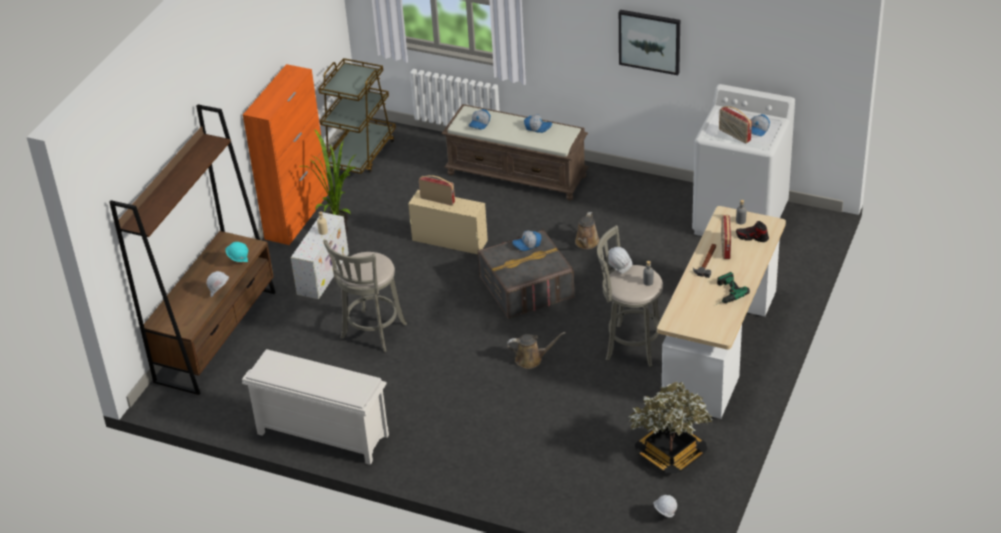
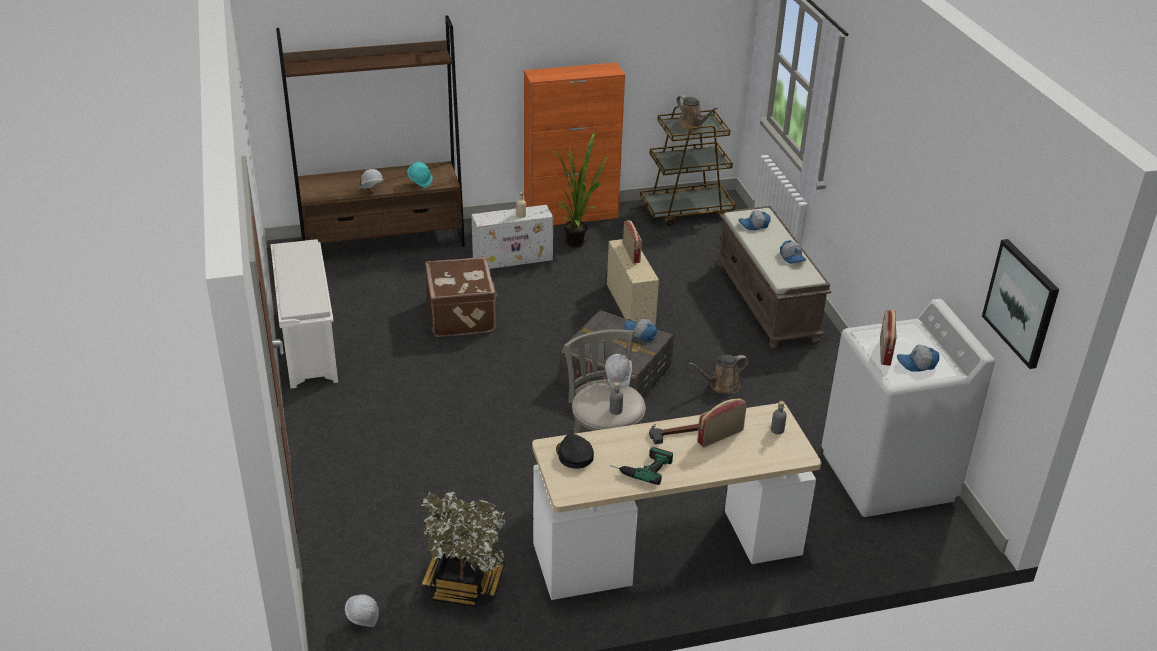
camera: 50 degrees right, 5 degrees down
(372, 333) = (462, 316): grey stool -> brown suitcase
(531, 359) = (518, 423): brown watering can -> brown watering can (691, 126)
(649, 41) = (909, 211): picture -> picture (1021, 303)
(688, 316) = (574, 455): none -> black cap
(752, 237) = (759, 449): shoe -> none

